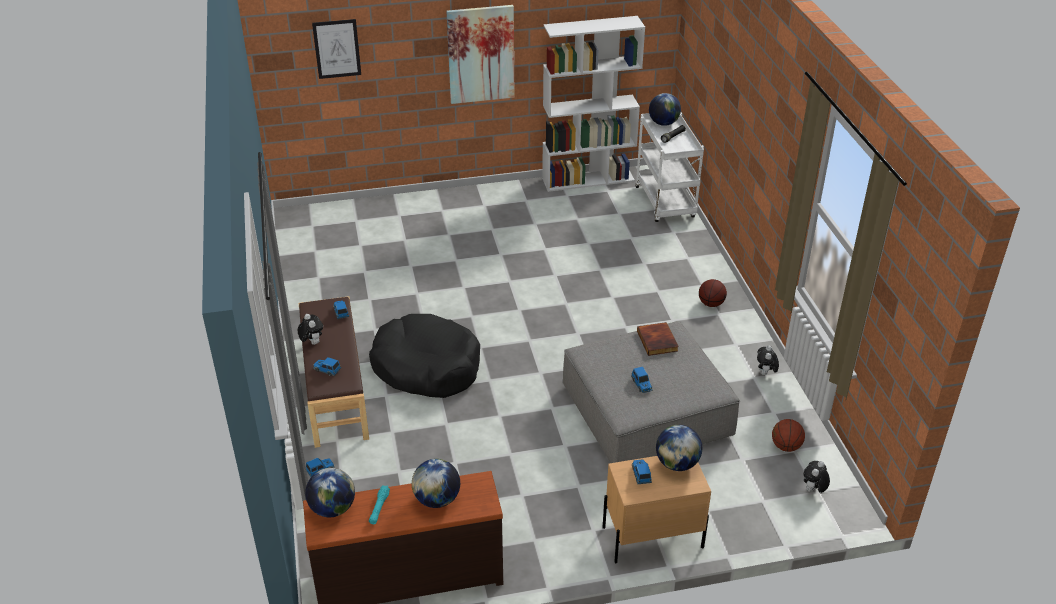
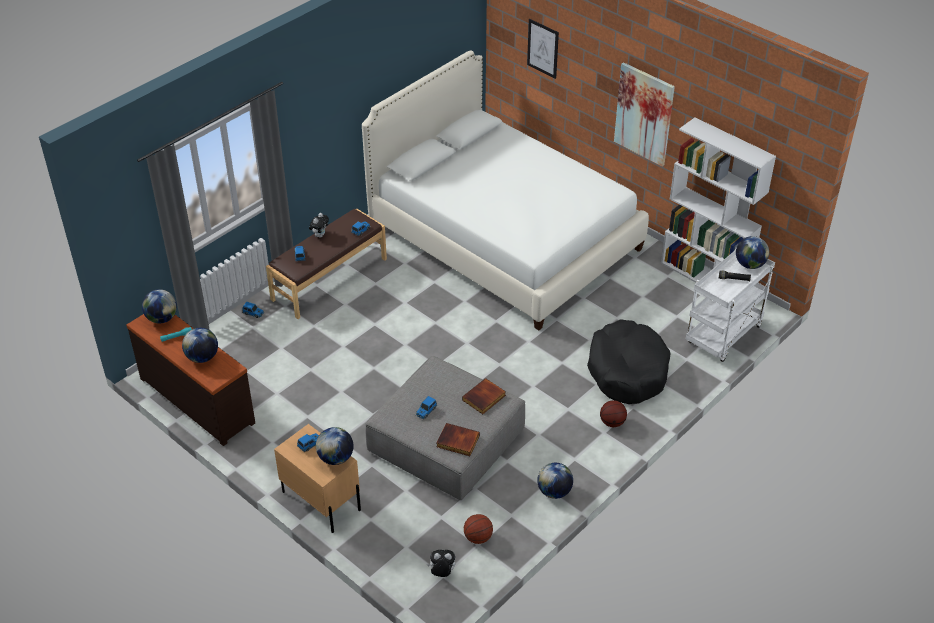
camera: 55 degrees right, 5 degrees up
(414, 254) = (504, 237): none -> white bed
(426, 367) = (390, 308): black dog bed -> black dog bed (627, 371)
(701, 382) = (457, 441): none -> book
(765, 374) = (554, 491): plush toy -> globe

